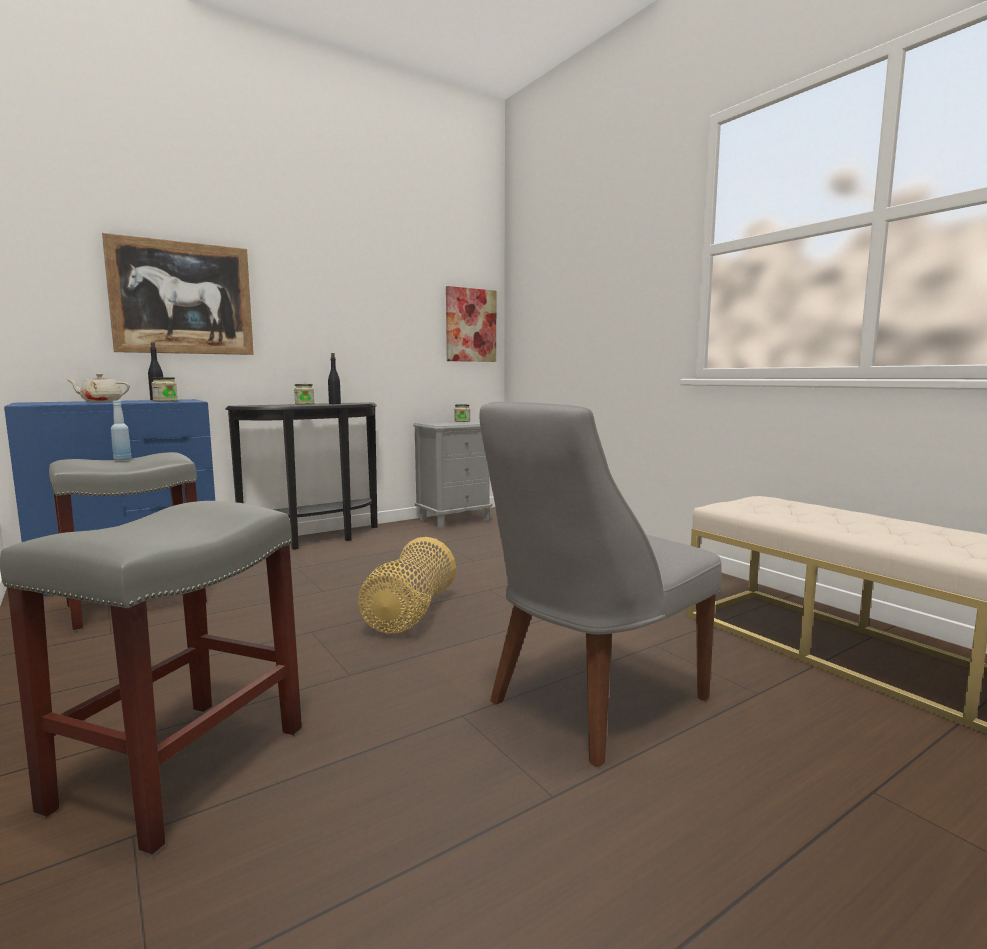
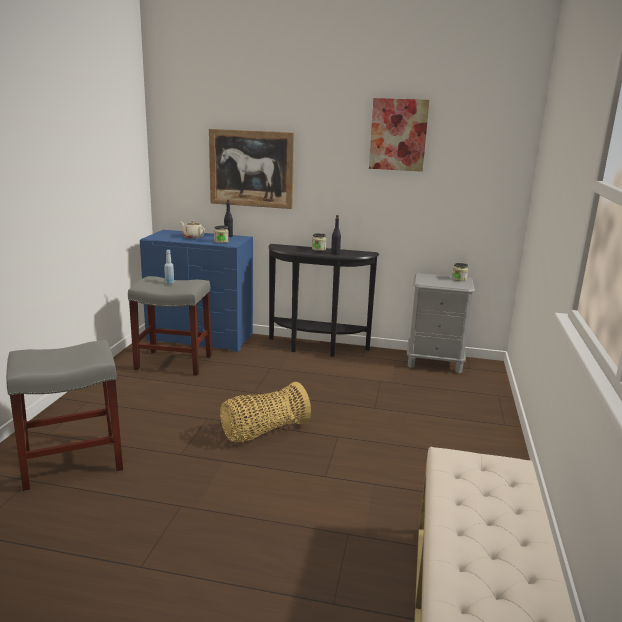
camera: 45 degrees right, 10 degrees up
(470, 325) = (489, 190): picture -> picture (398, 135)
(590, 703) = (240, 540): grey chair -> none

